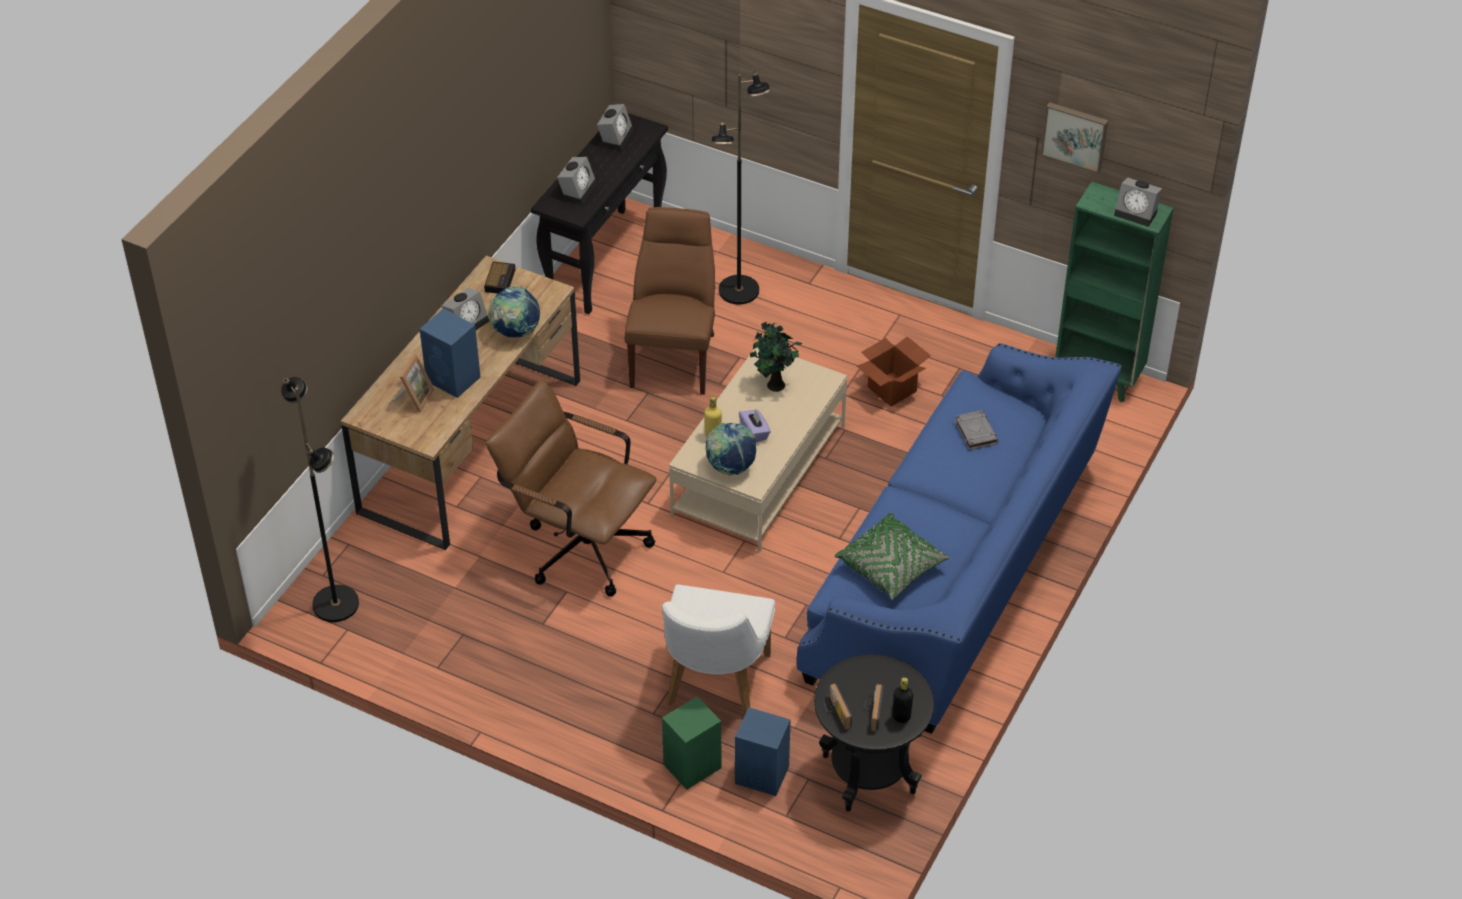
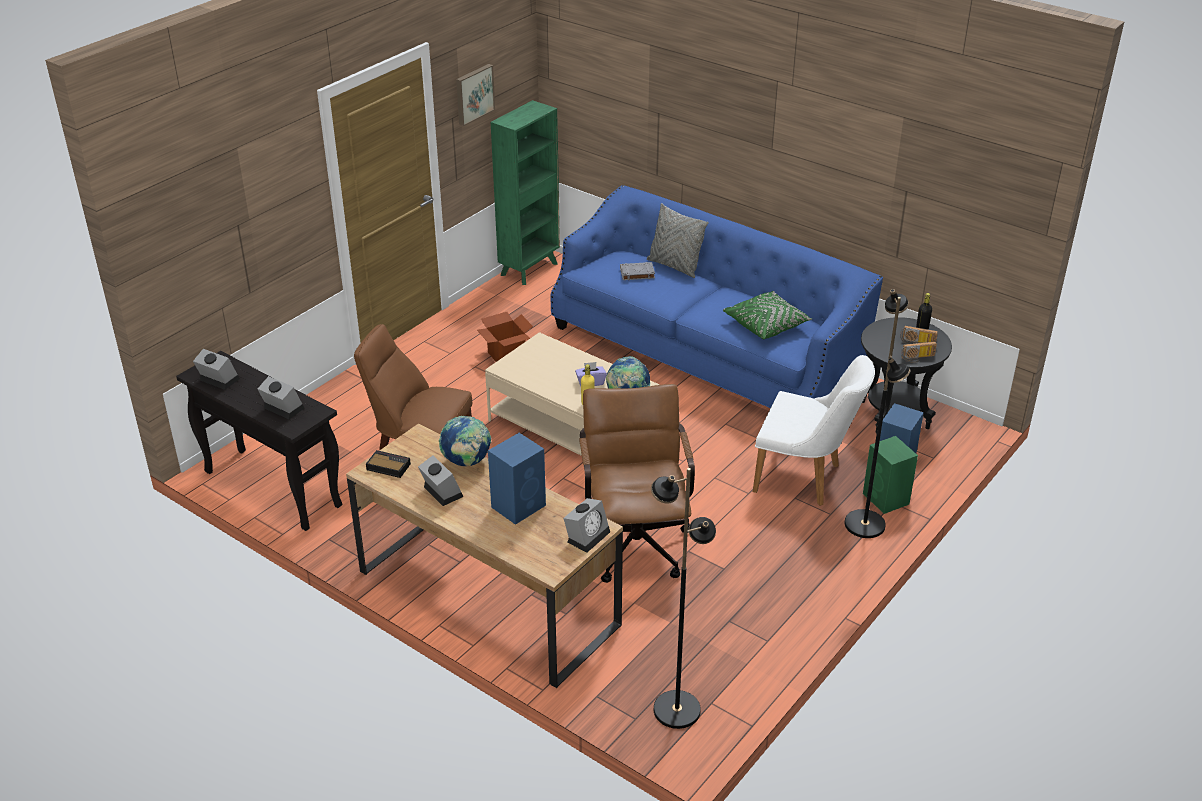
camera: 80 degrees left, 10 degrees down
(415, 398) = (537, 533): picture frame -> none
(577, 545) = (635, 539): brown office chair -> brown office chair turned 135 degrees clockwise
(739, 291) = (355, 416): black floor lamp -> black floor lamp (865, 524)
(774, 386) = (539, 367): potted plant -> none
(1011, 468) = (675, 266): none -> grey pillow
(1137, 213) = (533, 111): alarm clock -> alarm clock (587, 535)

